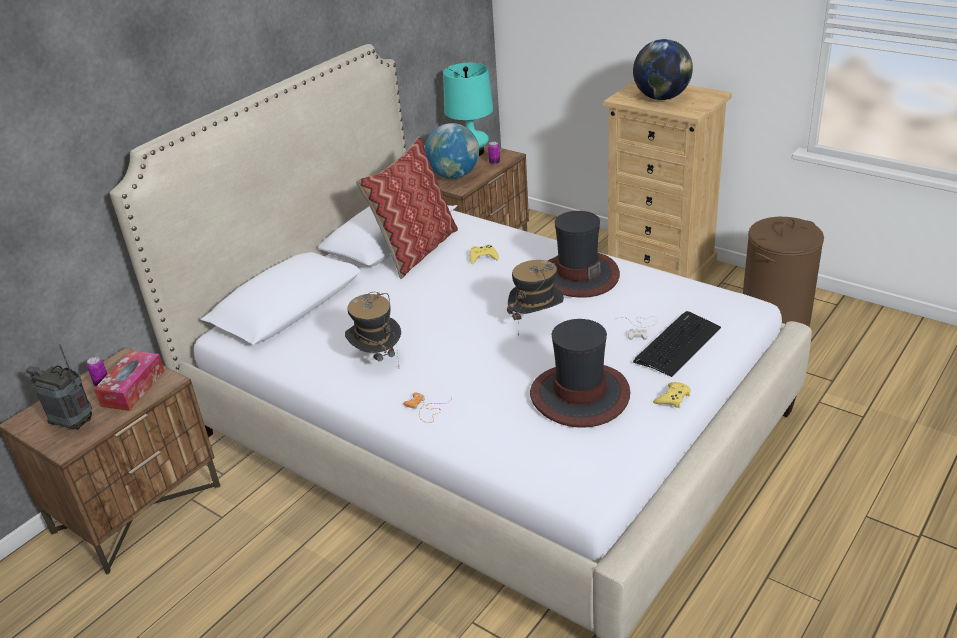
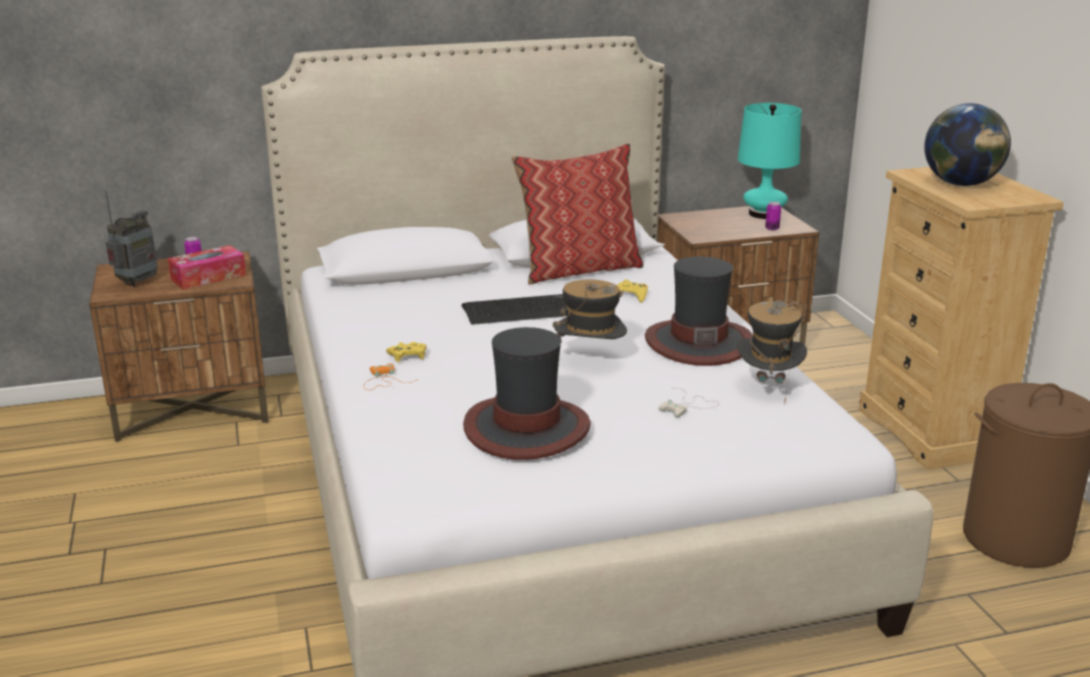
camera: 35 degrees right, 10 degrees down
(74, 424) = (138, 283): radio -> radio turned 60 degrees clockwise
(377, 359) = (408, 331): hat -> hat (768, 387)
(454, 175) = (713, 226): globe -> none
(673, 398) = (617, 474): yellow game controller -> yellow game controller (408, 356)
(677, 344) = (702, 435): keyboard -> keyboard (520, 311)

